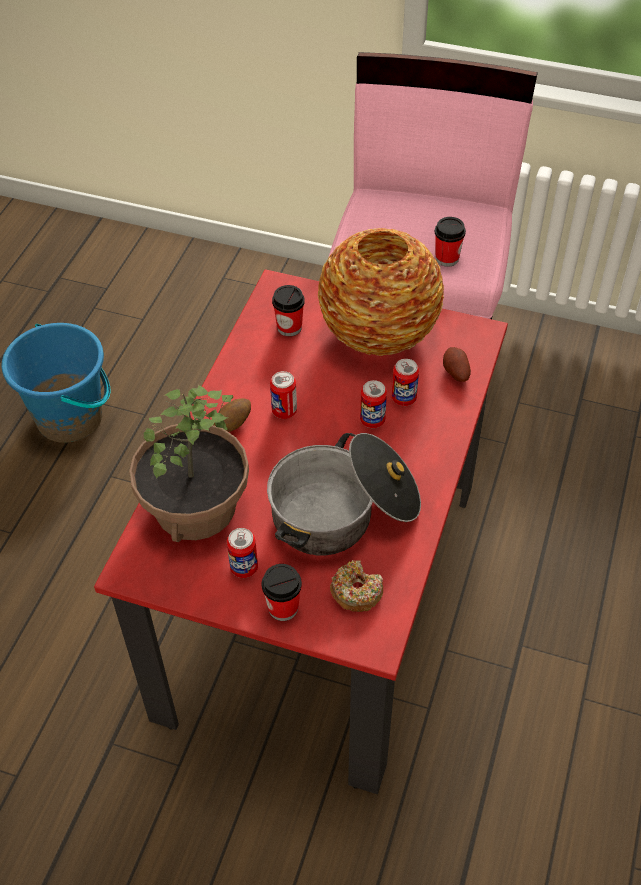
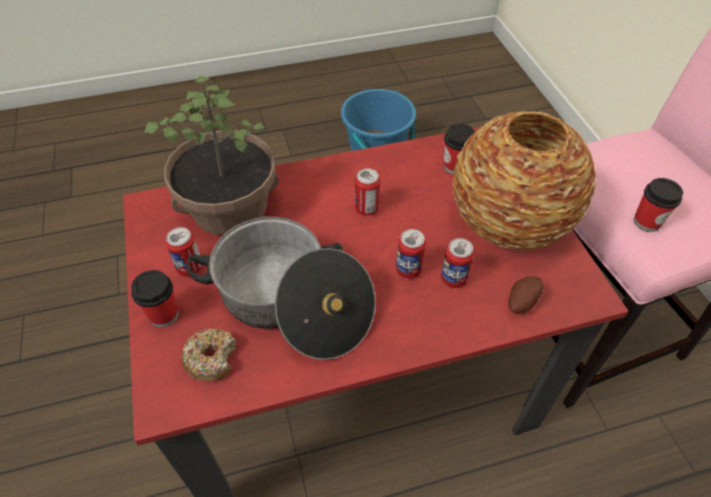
camera: 55 degrees right, 0 degrees up
(232, 424) = (326, 186): potato -> none

